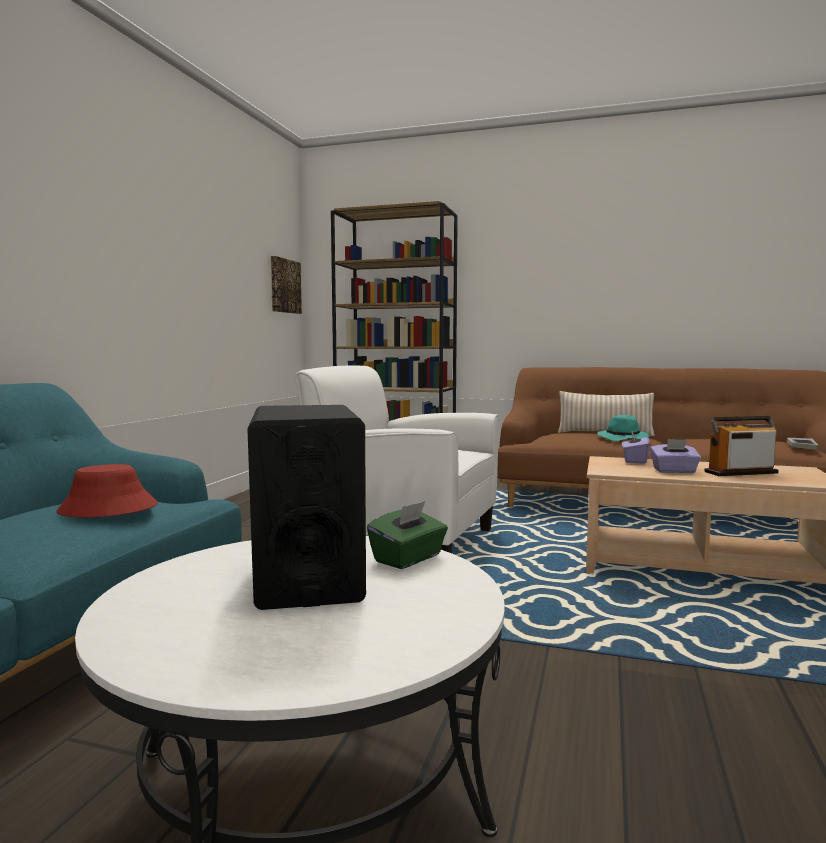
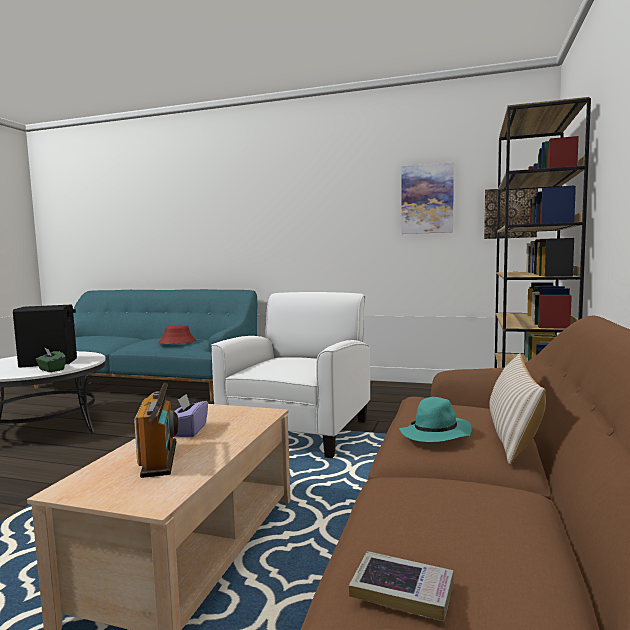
camera: 90 degrees right, 0 degrees up
(234, 253) = (427, 199): none -> picture
(634, 460) = (252, 422): purple tissue box -> none

